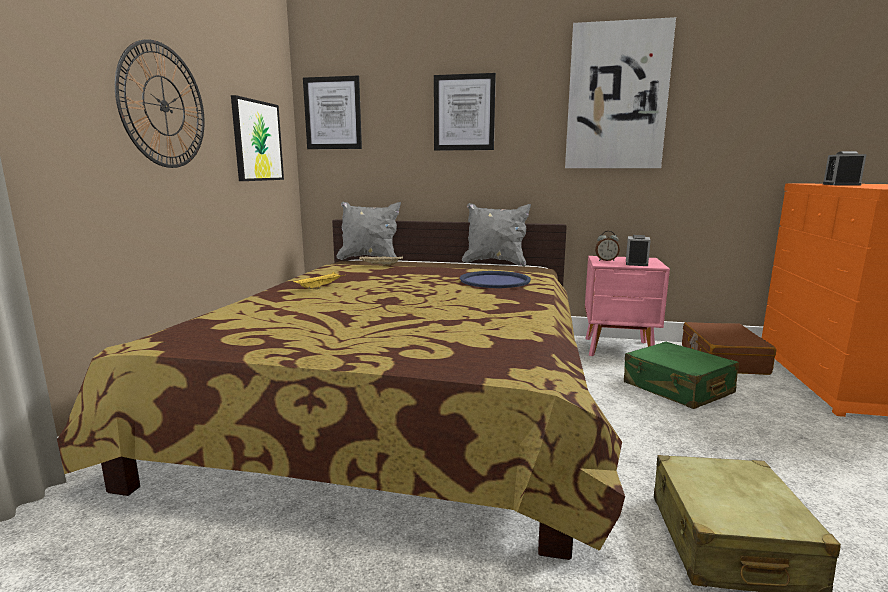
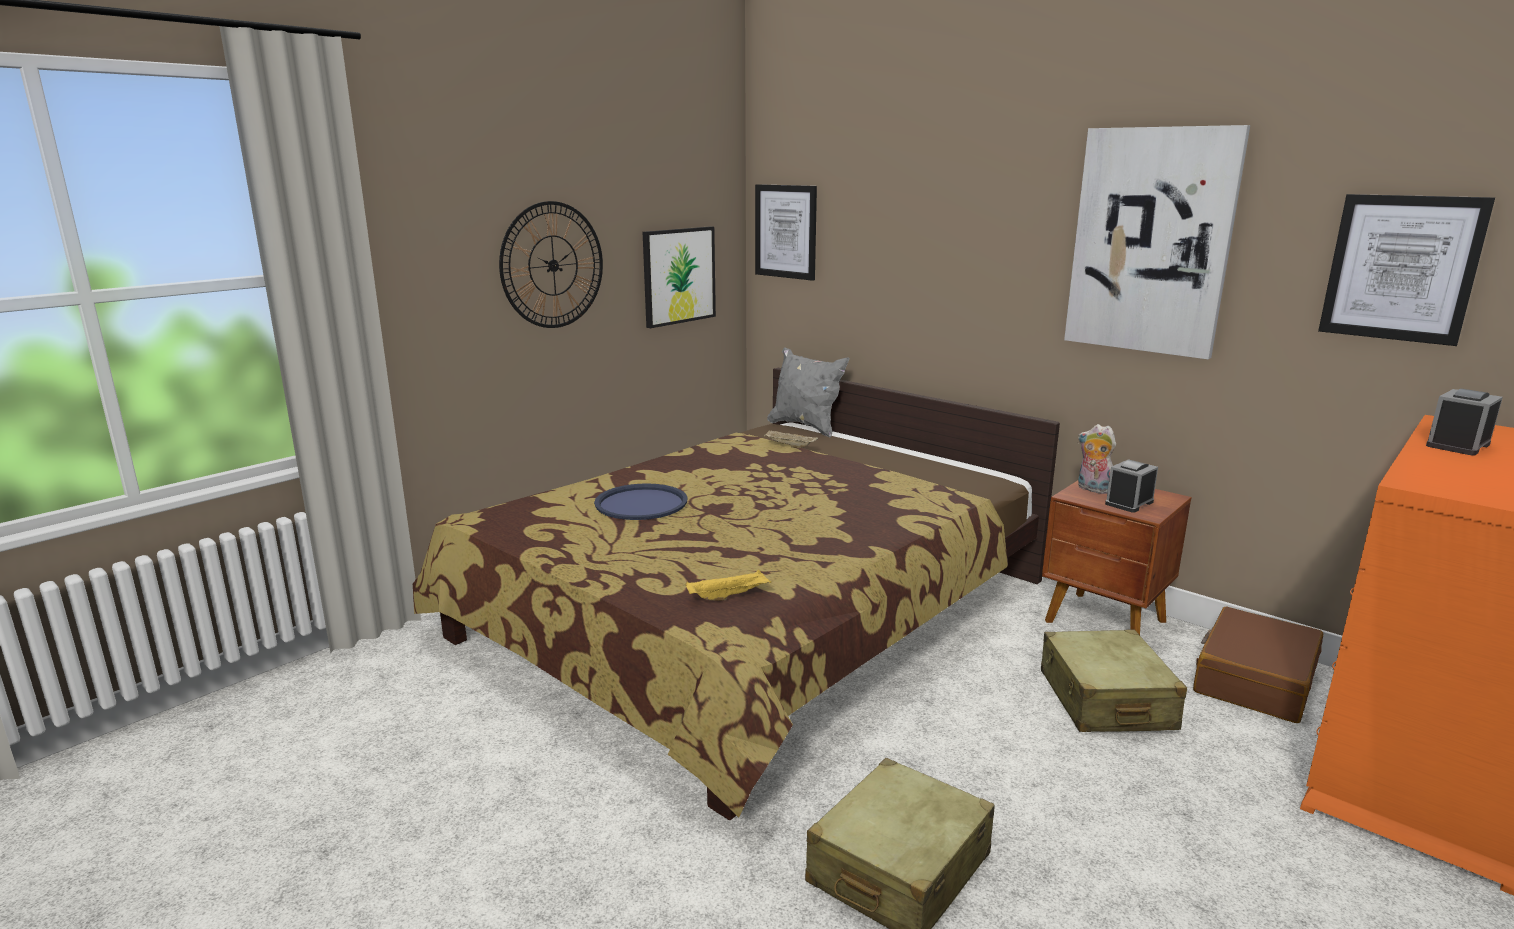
camera: 30 degrees right, 5 degrees up
(320, 287) = (680, 473): yellow tray -> yellow tray (729, 596)
(464, 113) = (938, 245): picture -> picture (1401, 268)
(494, 281) = (878, 499): blue tray -> blue tray (641, 503)
(495, 262) = (957, 460): grey pillow -> none
(606, 260) = (1092, 489): alarm clock -> plush toy
(619, 349) = (1106, 622): pink nightstand -> brown nightstand
(677, 388) = (1105, 700): green suitcase -> beige suitcase

